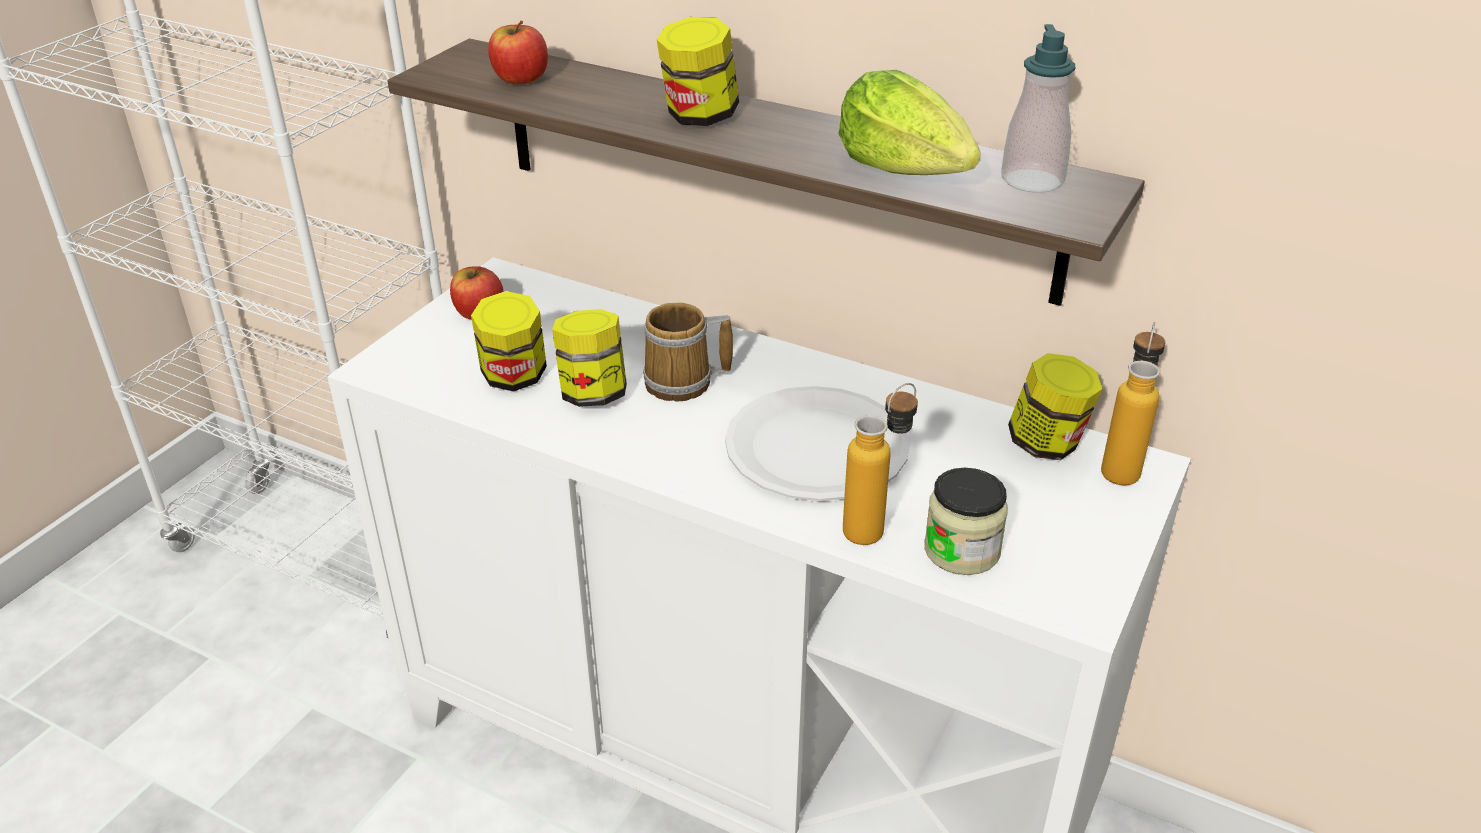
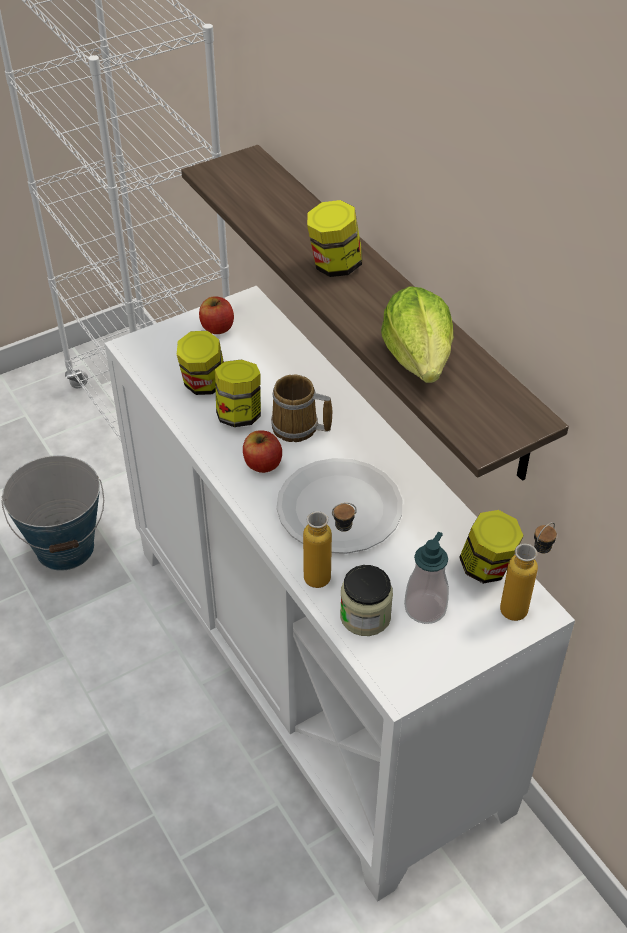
camera: 30 degrees right, 10 degrees up
(289, 757) = (65, 547): none -> bucket
(520, 79) = (256, 194): apple -> apple (262, 464)
(1032, 180) = (490, 398): soap dispenser -> soap dispenser (425, 608)

